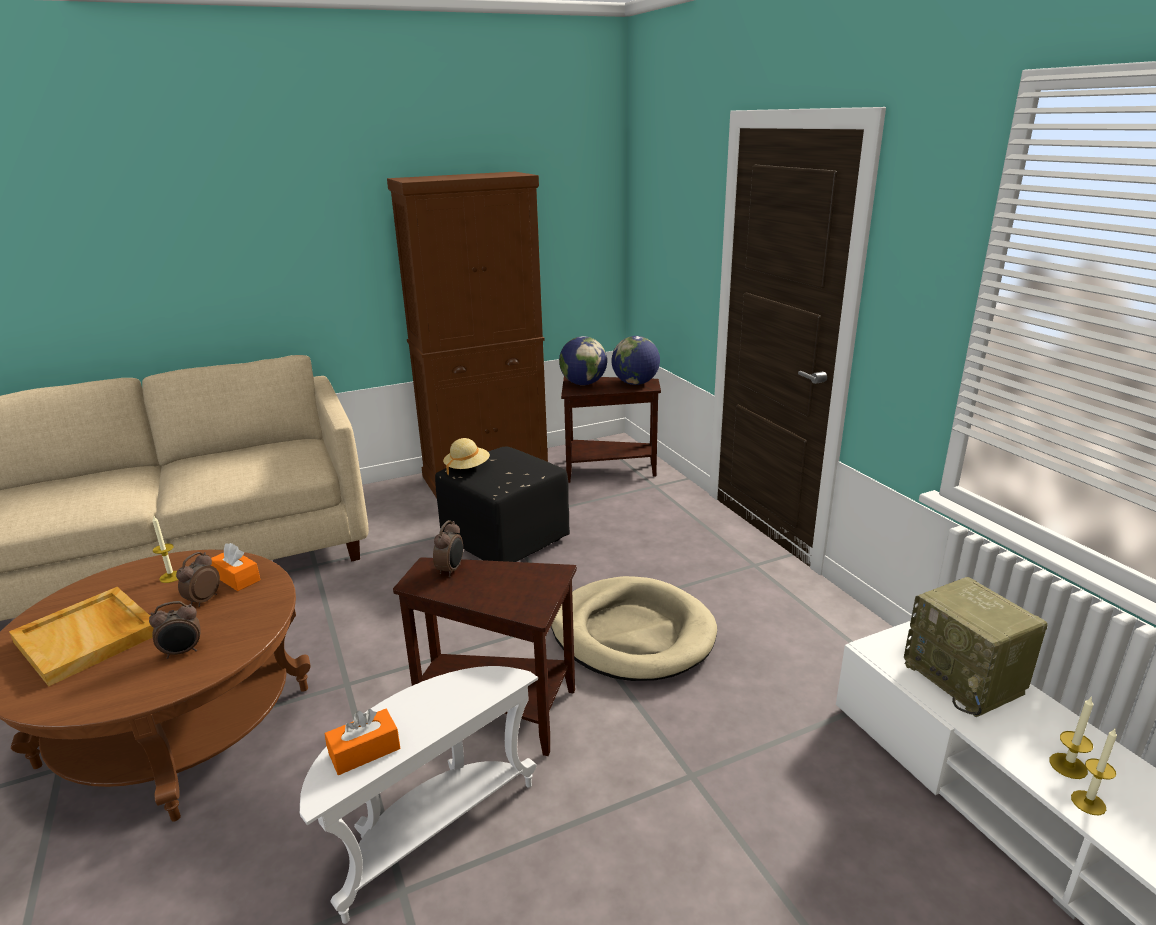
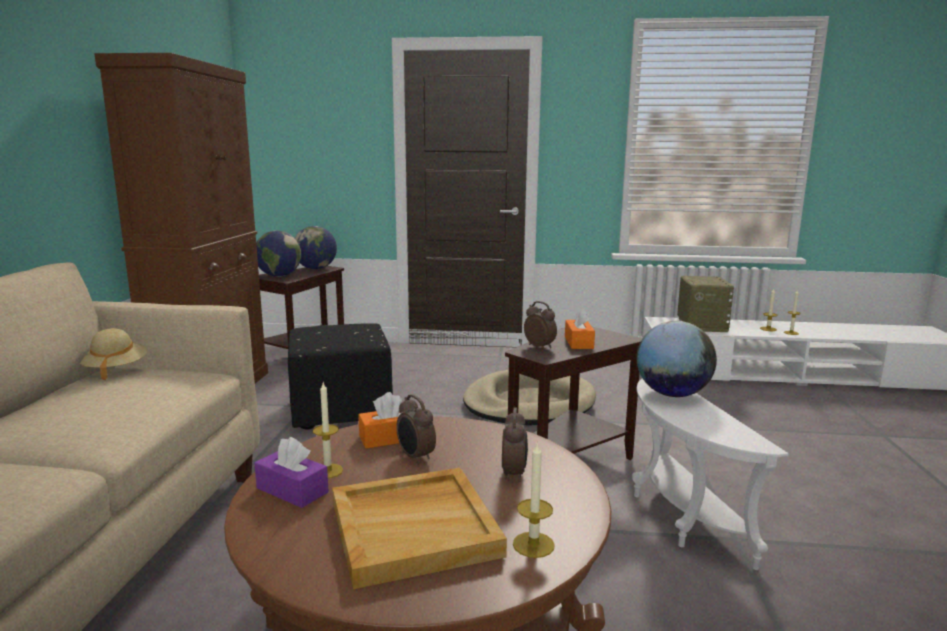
camera: 60 degrees left, 10 degrees down
(65, 693) = (533, 544): none -> candle
(139, 576) = (292, 490): none -> purple tissue box
(364, 751) = (716, 426): orange tissue box -> orange tissue box (578, 342)
(453, 699) = (672, 394): none -> globe
(467, 468) = (312, 342): beige hat -> beige hat (115, 369)
(965, 679) = (701, 325): radio -> radio turned 90 degrees counterclockwise

